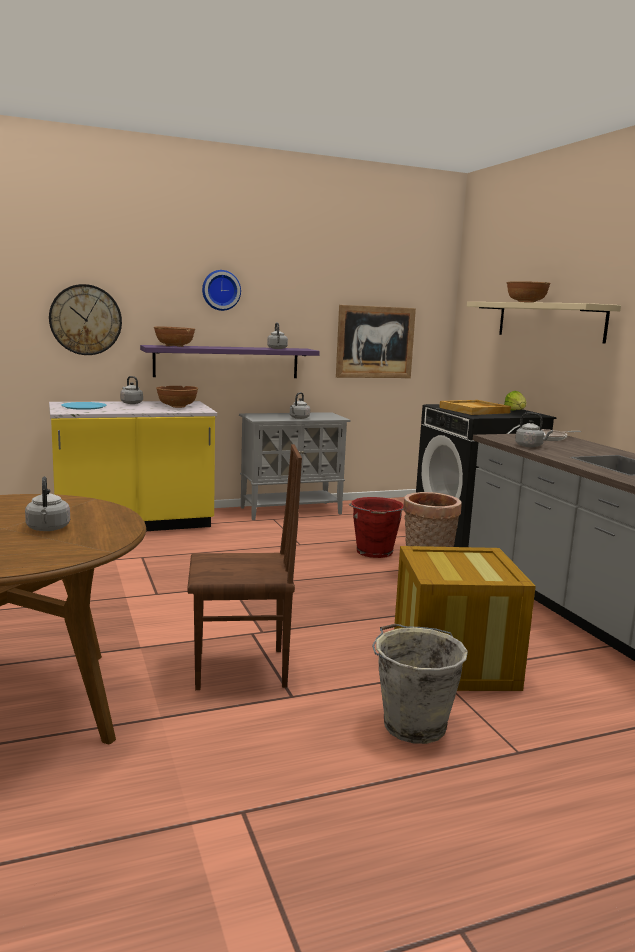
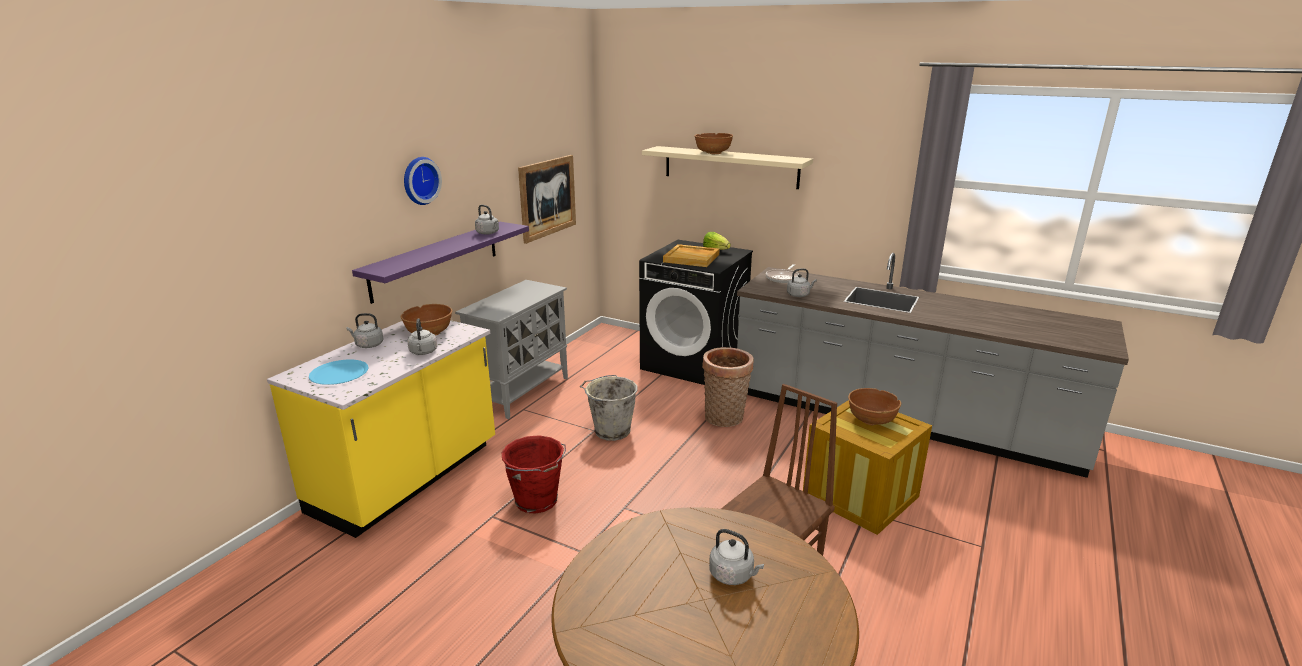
camera: 40 degrees left, 10 degrees up
(85, 320) = (287, 259): wall clock -> none
(174, 346) = (398, 262): brown bowl -> brown bowl (871, 419)
(299, 418) = (524, 301): grey kettle -> grey kettle (423, 352)
(374, 552) = (659, 412): red bucket -> red bucket (537, 501)
(413, 724) = (917, 562): grey bucket -> grey bucket (611, 431)

